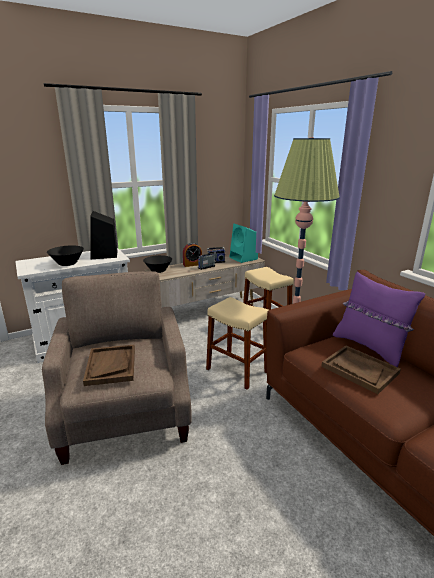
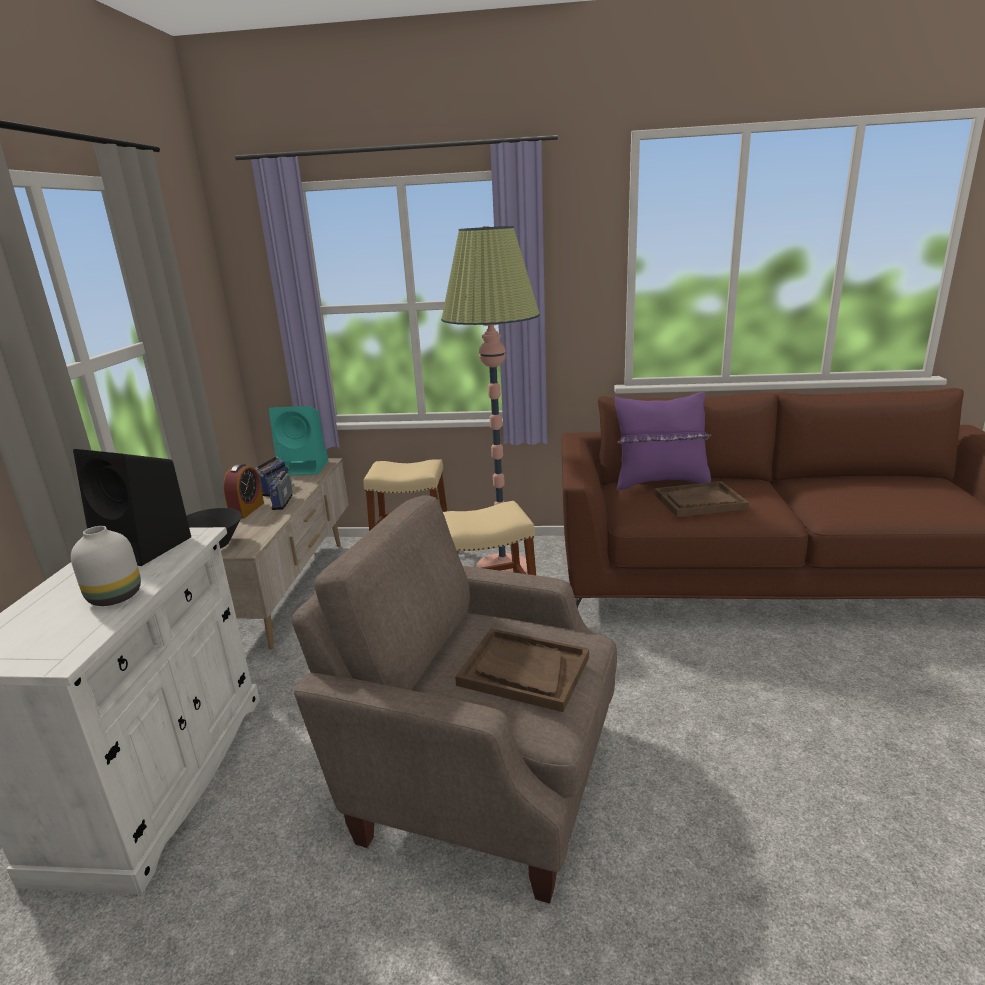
camera: 55 degrees left, 0 degrees up
(67, 264) = (116, 596): black bowl -> white vase

